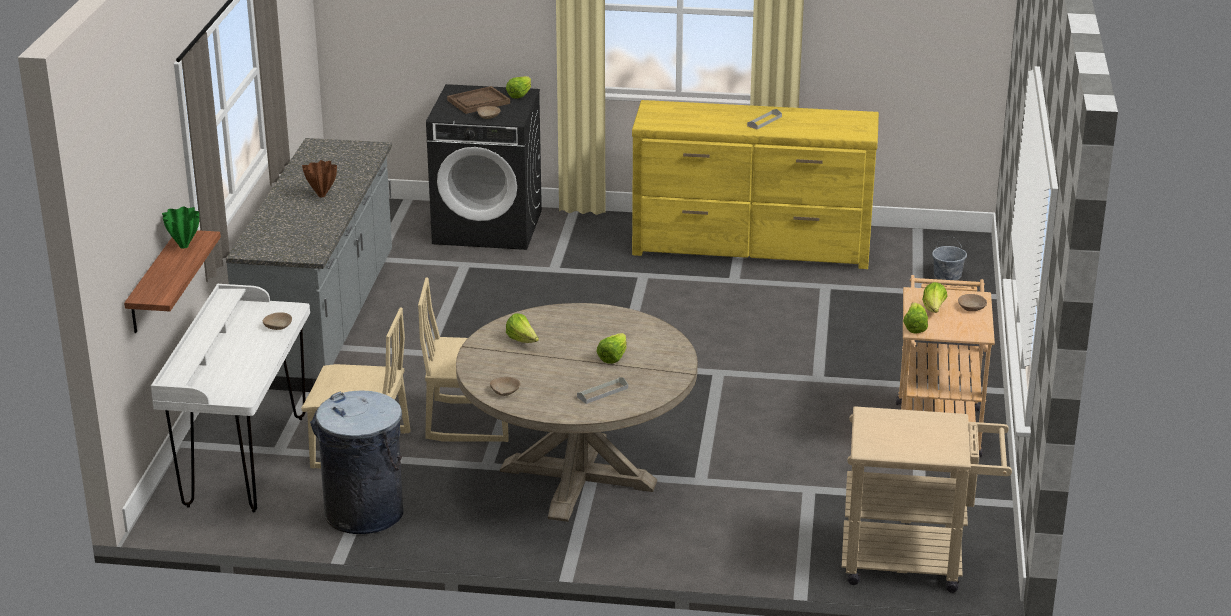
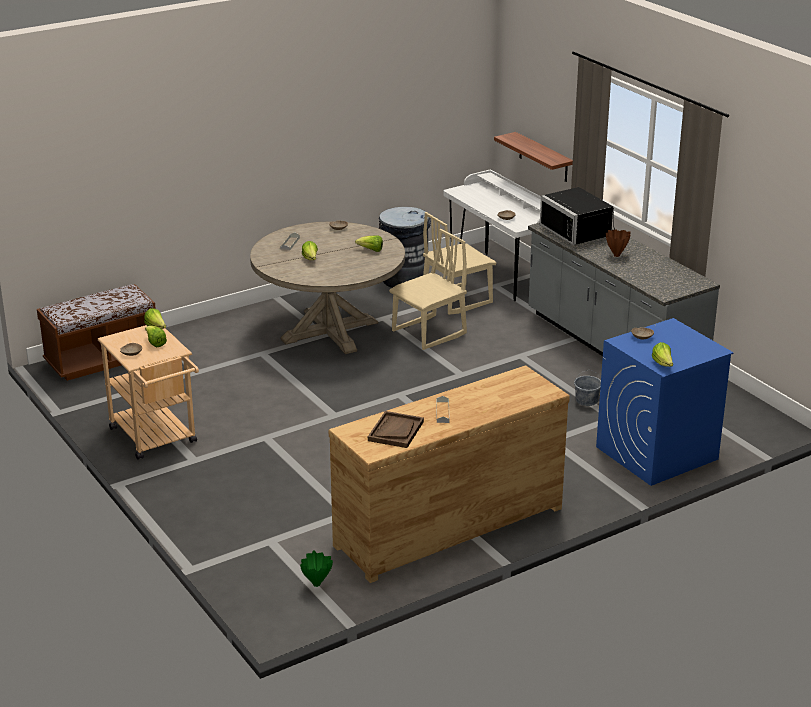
camera: 140 degrees right, 0 degrees up
(184, 246) = (550, 155): green vase -> green vase (316, 584)
(290, 234) = (579, 231): none -> black microwave
(478, 102) = (675, 346): brown tray -> brown tray (395, 431)
(488, 227) = (656, 453): black washing machine -> blue washing machine
(752, 246) = (447, 526): yellow dresser -> brown dresser
(915, 562) = (102, 360): beige cart -> brown bench
(947, 275) = (262, 569): grey bucket -> grey bucket (587, 400)

